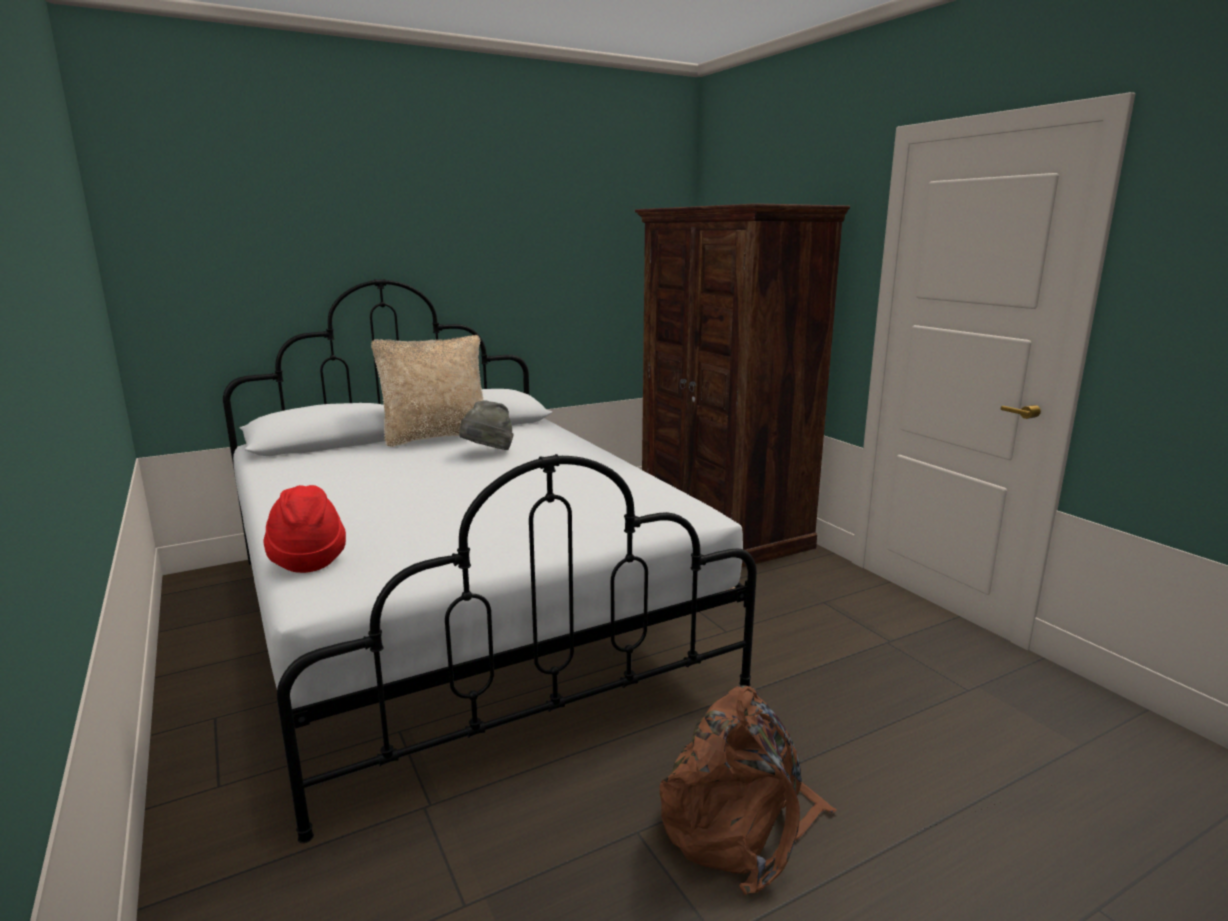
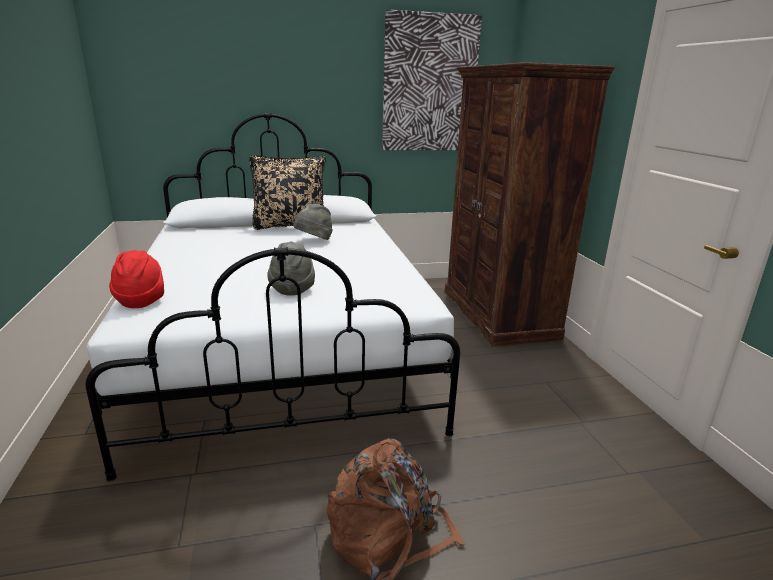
camera: 15 degrees right, 5 degrees up
(437, 438) = (290, 227): beige pillow -> black pillow
(514, 517) = (292, 288): none -> grey hat
(593, 232) = (429, 84): none -> picture

